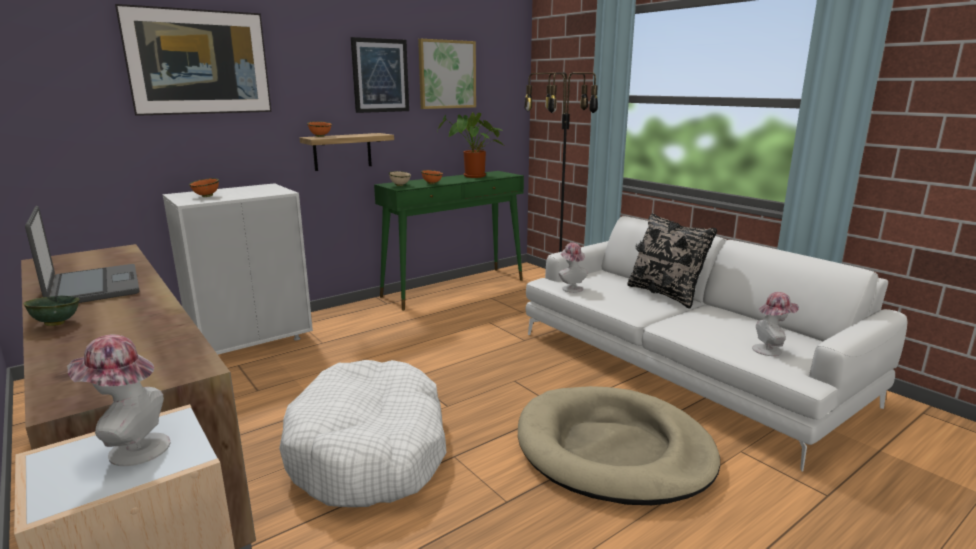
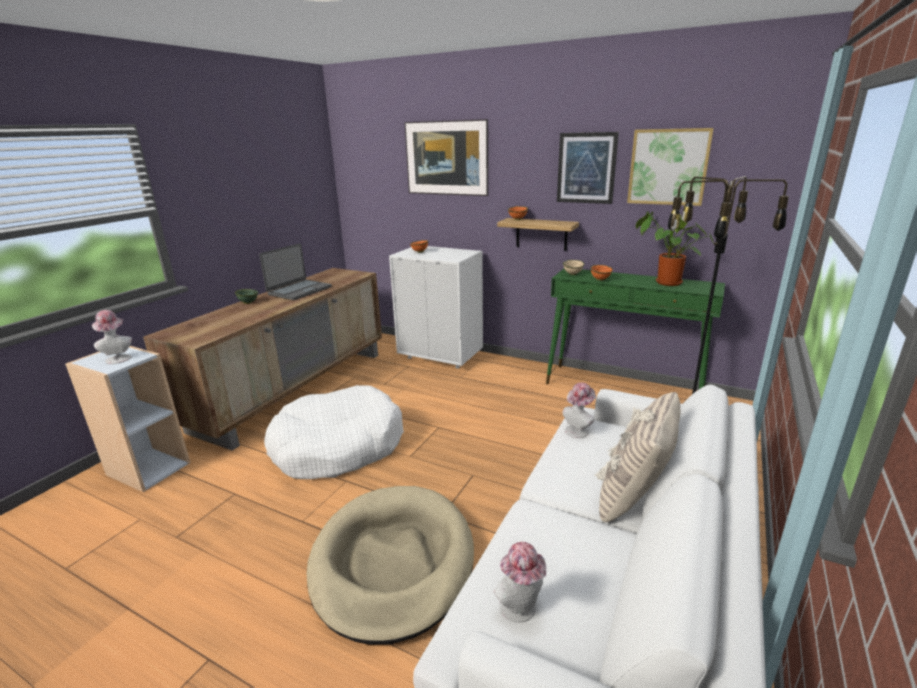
camera: 65 degrees right, 5 degrees up
(664, 295) = (631, 495): black pillow -> beige pillow

